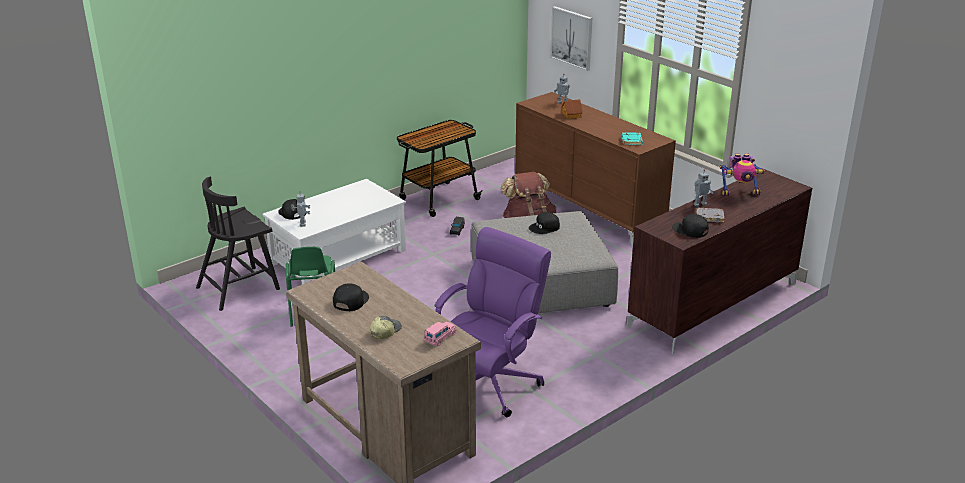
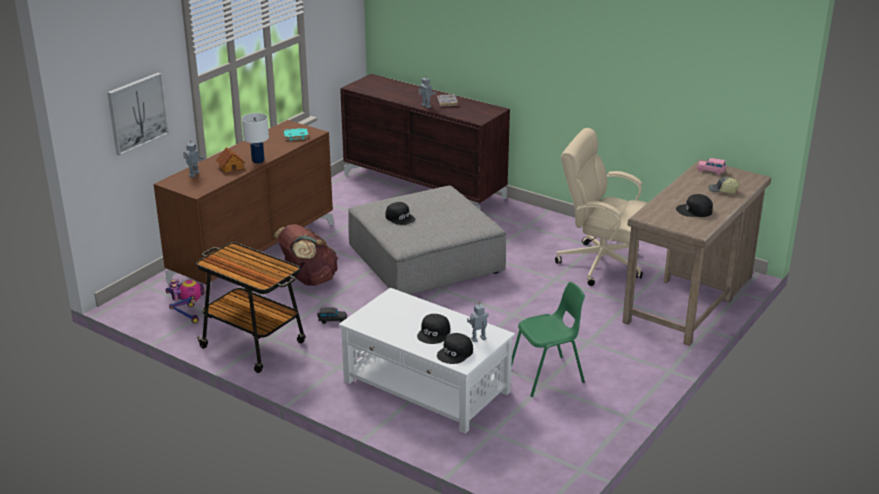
camera: 105 degrees left, 0 degrees up
(239, 287) = (530, 440): black chair -> none
(489, 385) = (602, 264): purple office chair -> beige office chair
(579, 124) = (258, 161): none -> white table lamp
(690, 230) = (475, 107): black cap -> black cap (434, 333)
(739, 192) = (394, 94): toy robot -> toy robot (187, 314)

